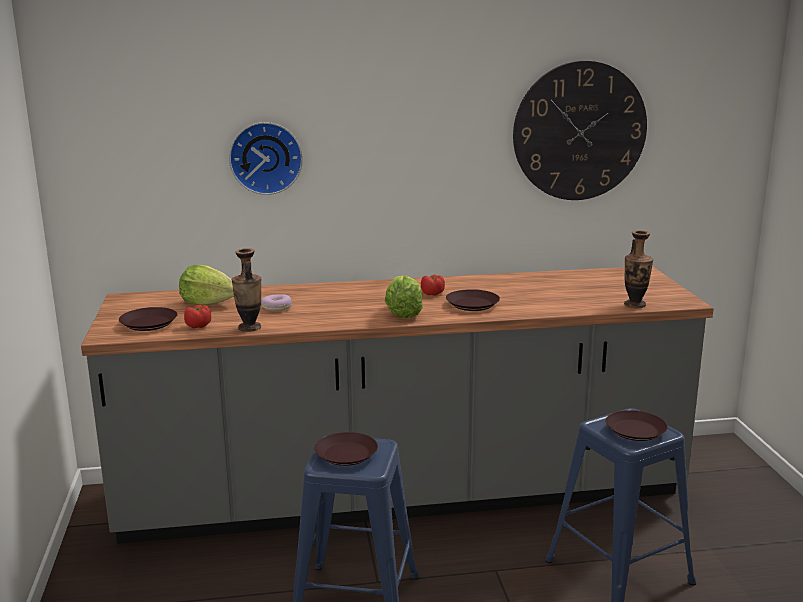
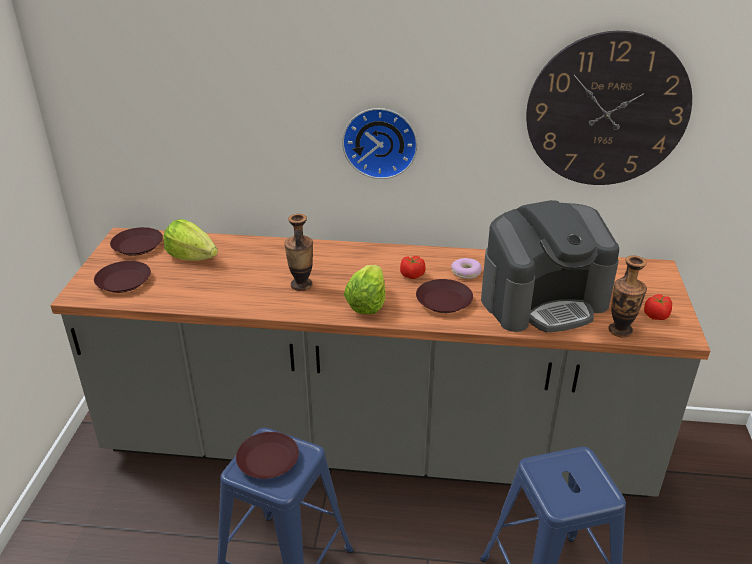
camera: 15 degrees right, 15 degrees up
(198, 326) = (165, 292): tomato -> tomato (656, 315)
(249, 328) = (209, 304): vase -> vase (301, 285)
(266, 157) = (256, 113): wall clock -> wall clock (380, 141)
(277, 308) = (250, 275): donut -> donut (466, 273)
(559, 296) = (543, 301): none -> coffee machine
(635, 431) = (573, 486): brown plate -> brown plate (137, 246)

